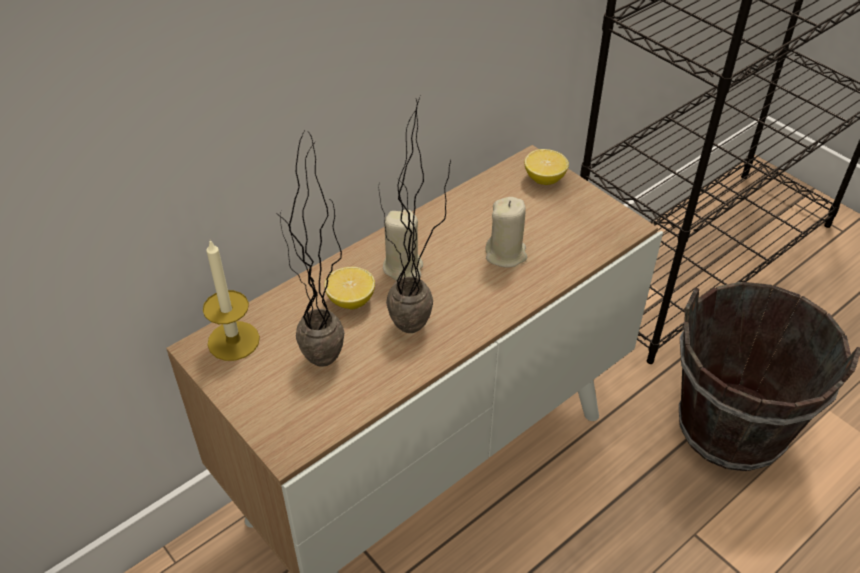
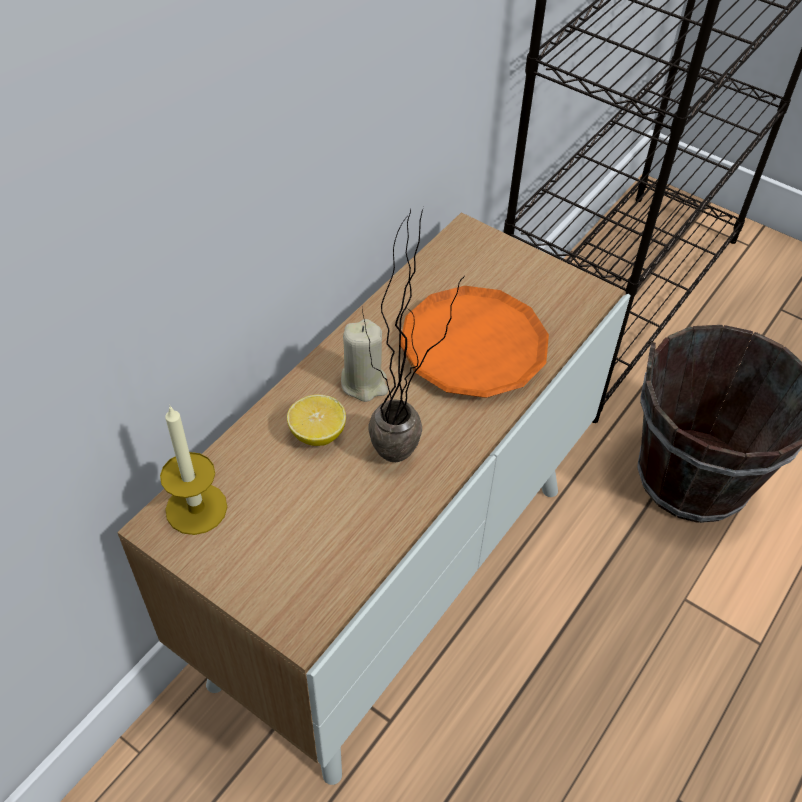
camera: 15 degrees left, 5 degrees up
(324, 370) = (314, 525): potted plant -> none
(506, 254) = (473, 348): beige candle -> orange plate
(544, 178) = (487, 251): lemon -> none

